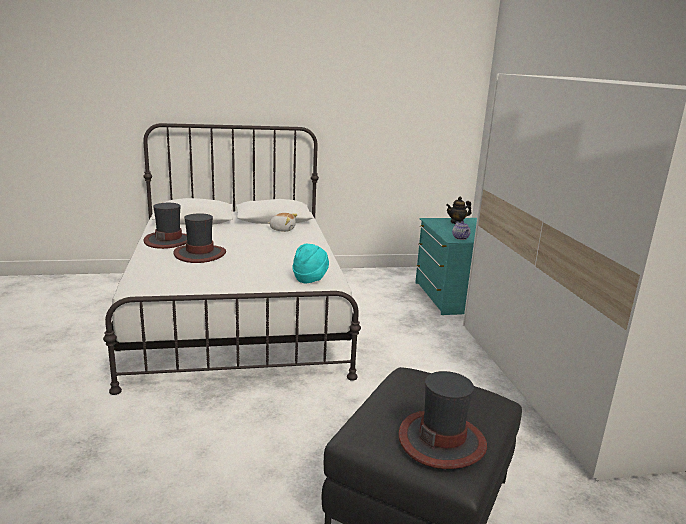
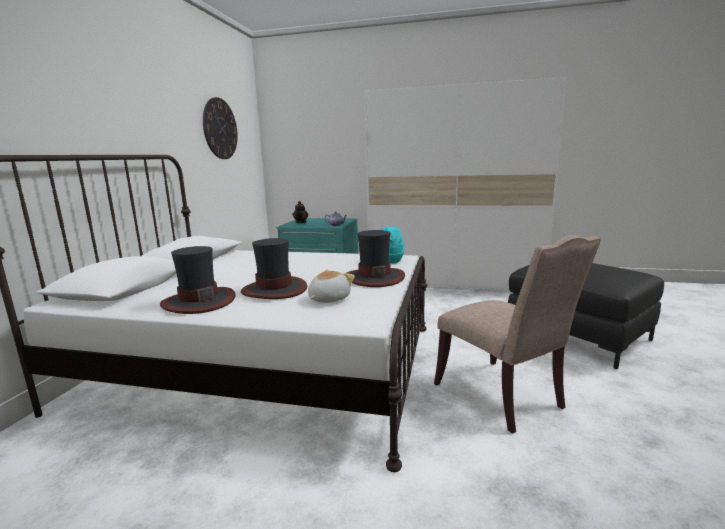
camera: 65 degrees left, 5 degrees down
(223, 438) = (503, 397): none -> beige chair
(282, 229) = (238, 258): plush toy -> plush toy (328, 299)
(399, 101) = (220, 129): none -> wall clock
(442, 440) = (615, 270): hat -> hat (374, 278)

